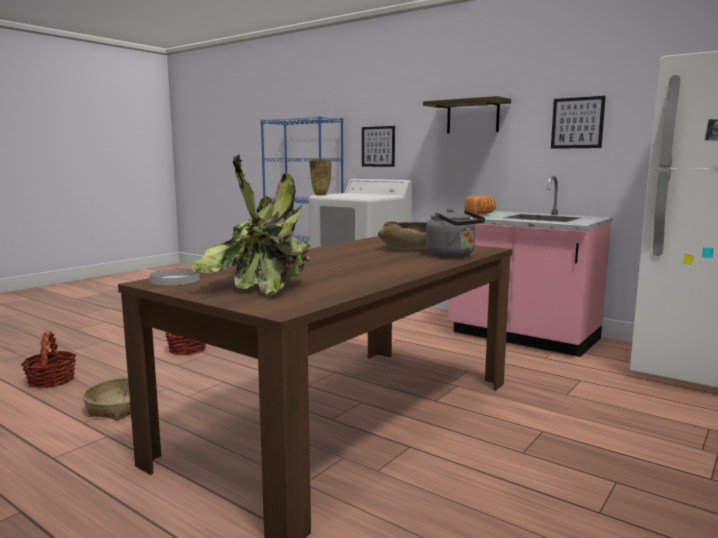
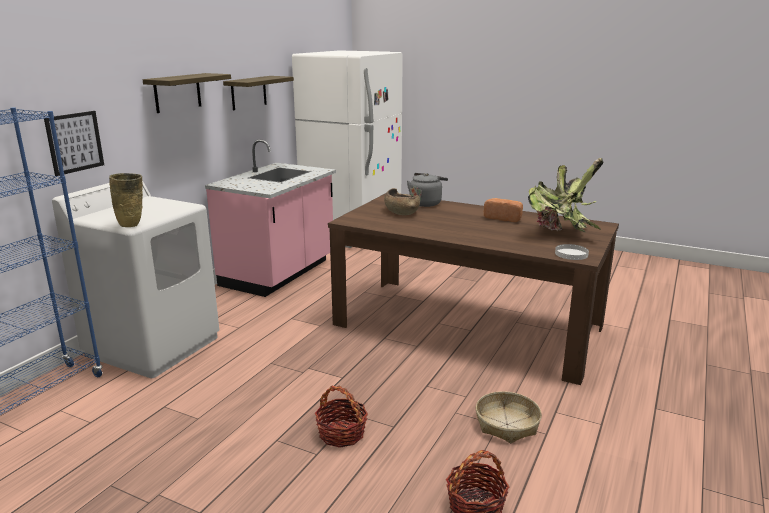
camera: 100 degrees left, 10 degrees up
(481, 214) = (253, 186): bread -> bread (504, 218)
(577, 123) = (248, 92): picture -> shelf

